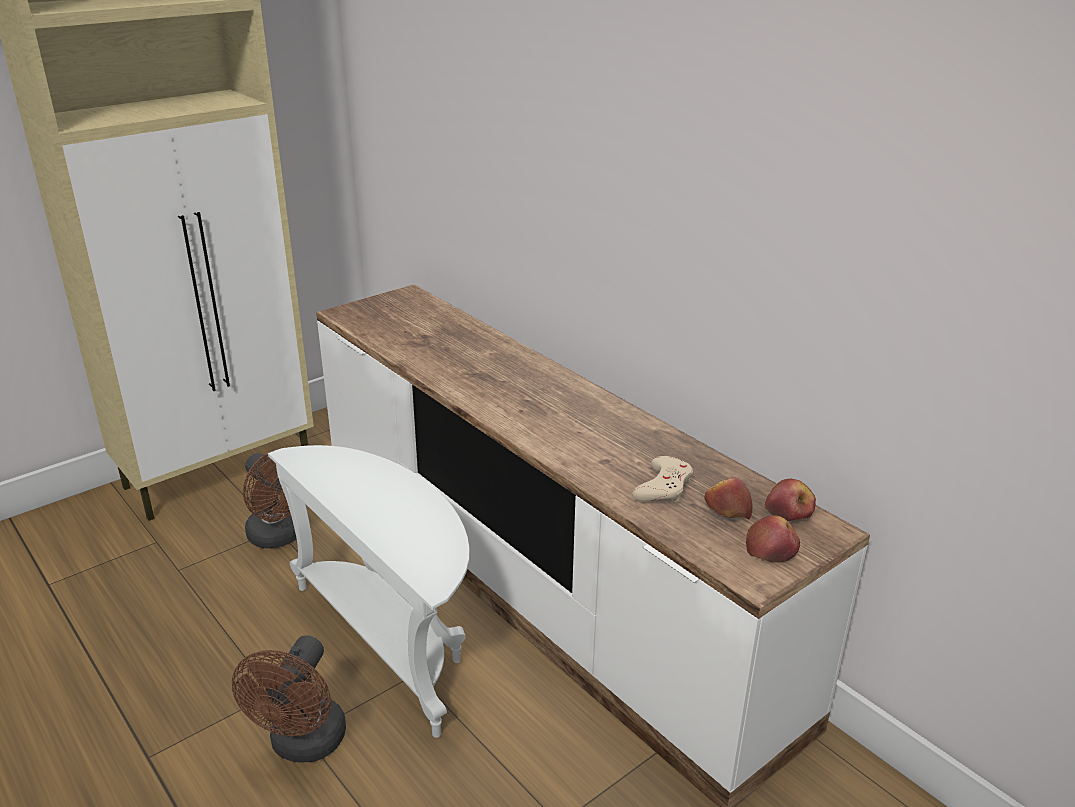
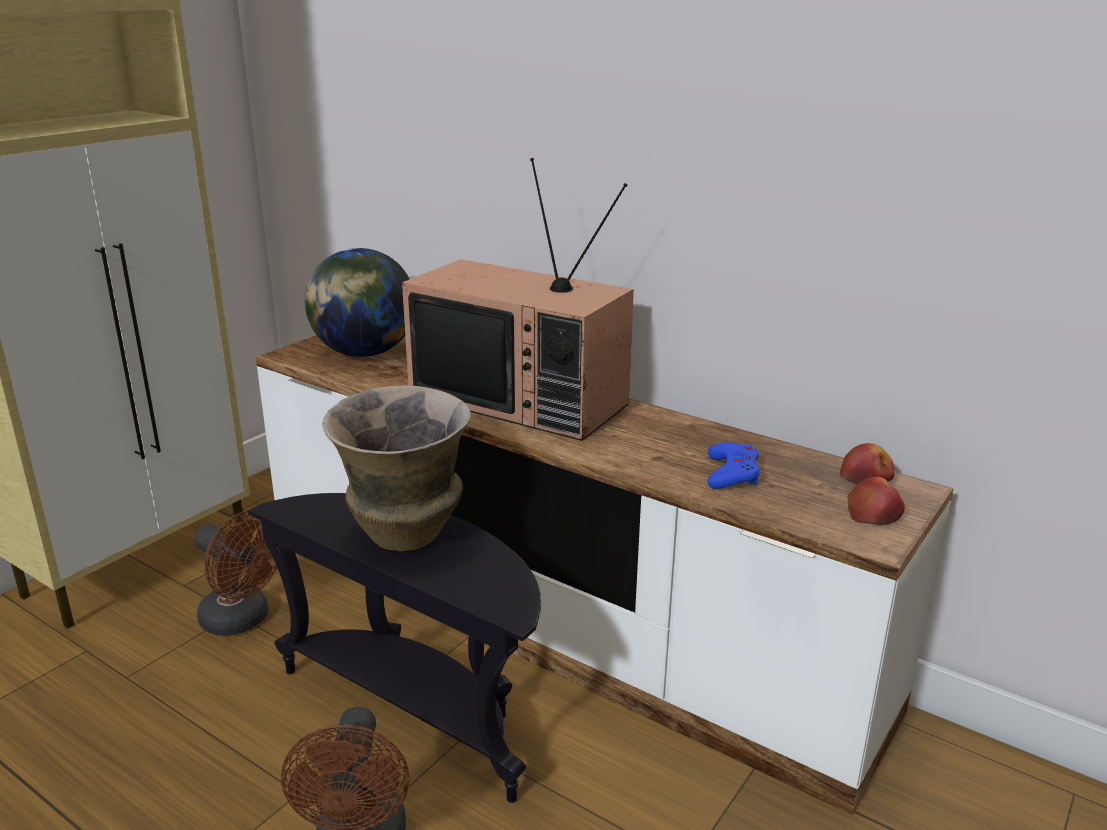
camera: 15 degrees left, 5 degrees down
(381, 497) = (406, 537): none -> vase
(390, 641) = (417, 709): white side table -> black side table
(406, 319) = (364, 353): none -> globe
(518, 384) = (523, 399): none -> television
(663, 487) = (732, 473): beige game controller -> blue game controller
(727, 510) = (807, 485): apple -> none

